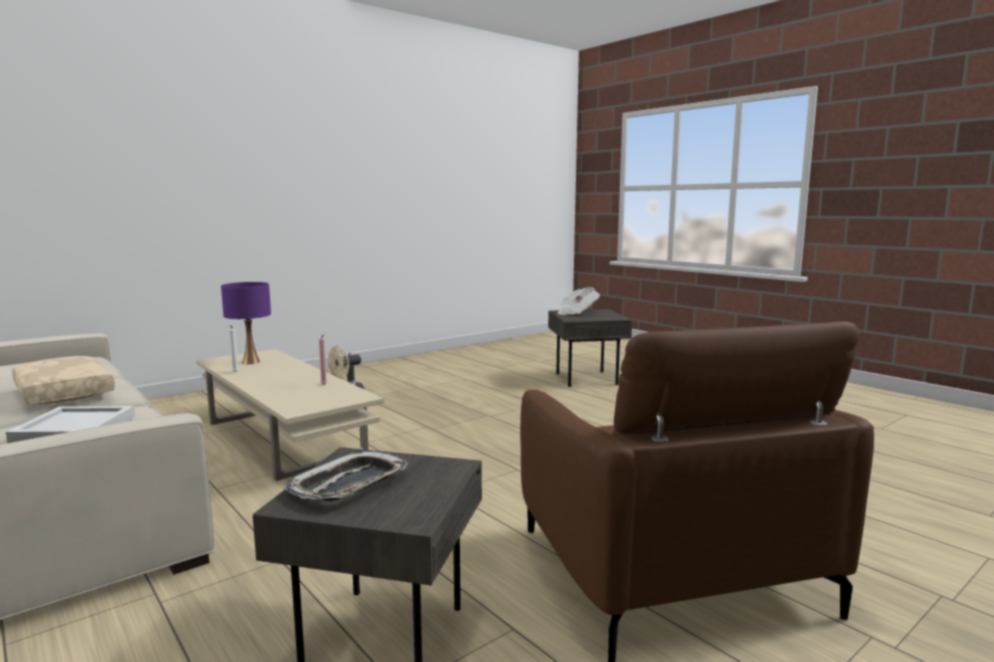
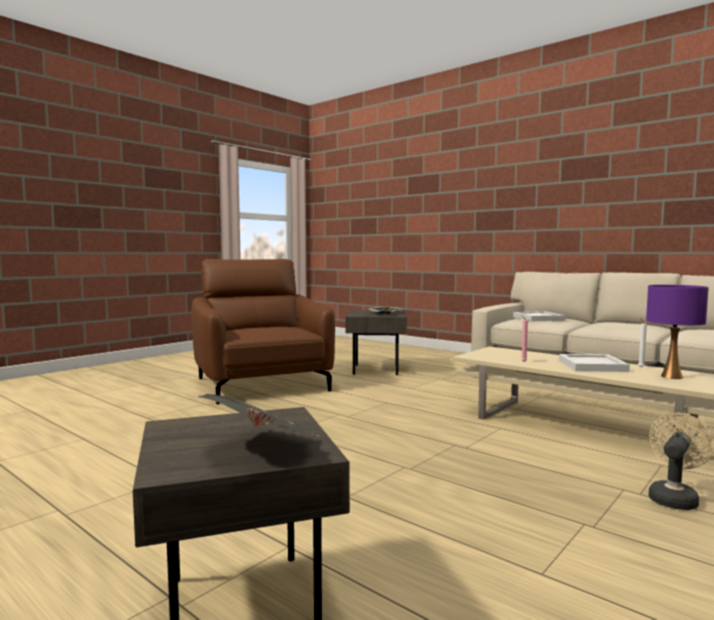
camera: 170 degrees right, 5 degrees down
(61, 393) = (618, 326): beige pillow -> none
(274, 375) = (591, 366): none -> white tray

